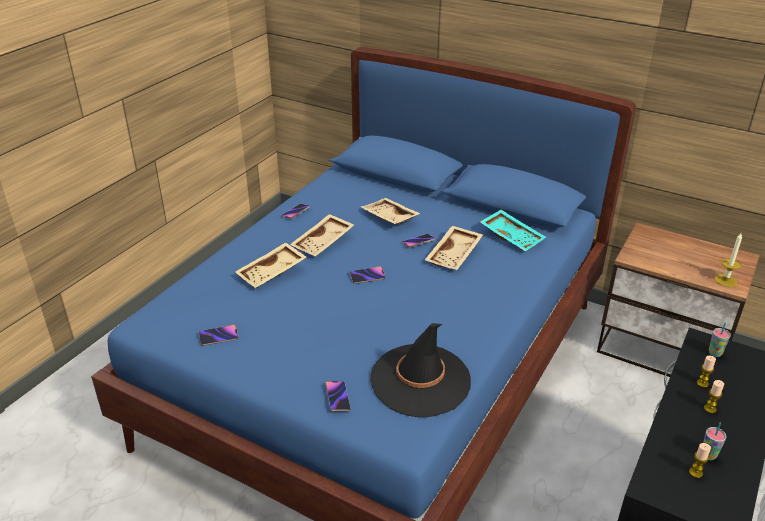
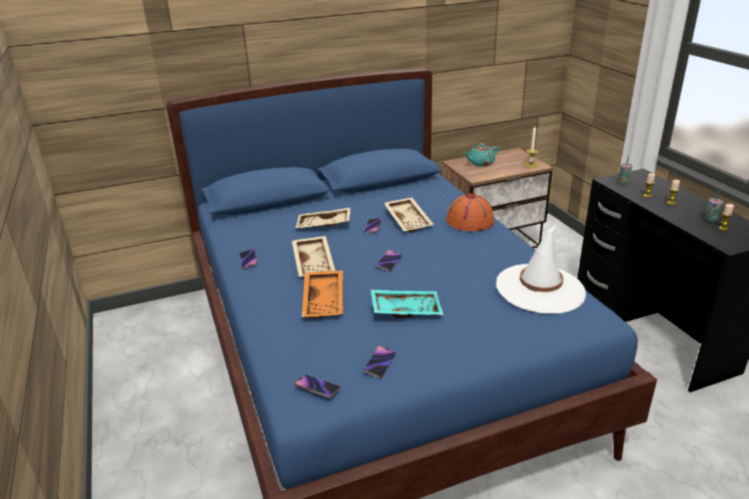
camera: 50 degrees left, 5 degrees down
(272, 273) = (325, 301): beige tray -> orange tray
(337, 398) = (527, 331): phone -> phone (317, 388)
(420, 380) = (540, 289): black hat -> white hat
(501, 289) = (470, 221): none -> orange hat
(512, 236) = (416, 194): turquoise tray -> turquoise tray (406, 309)
(671, 246) = (480, 163): none -> turquoise teapot

